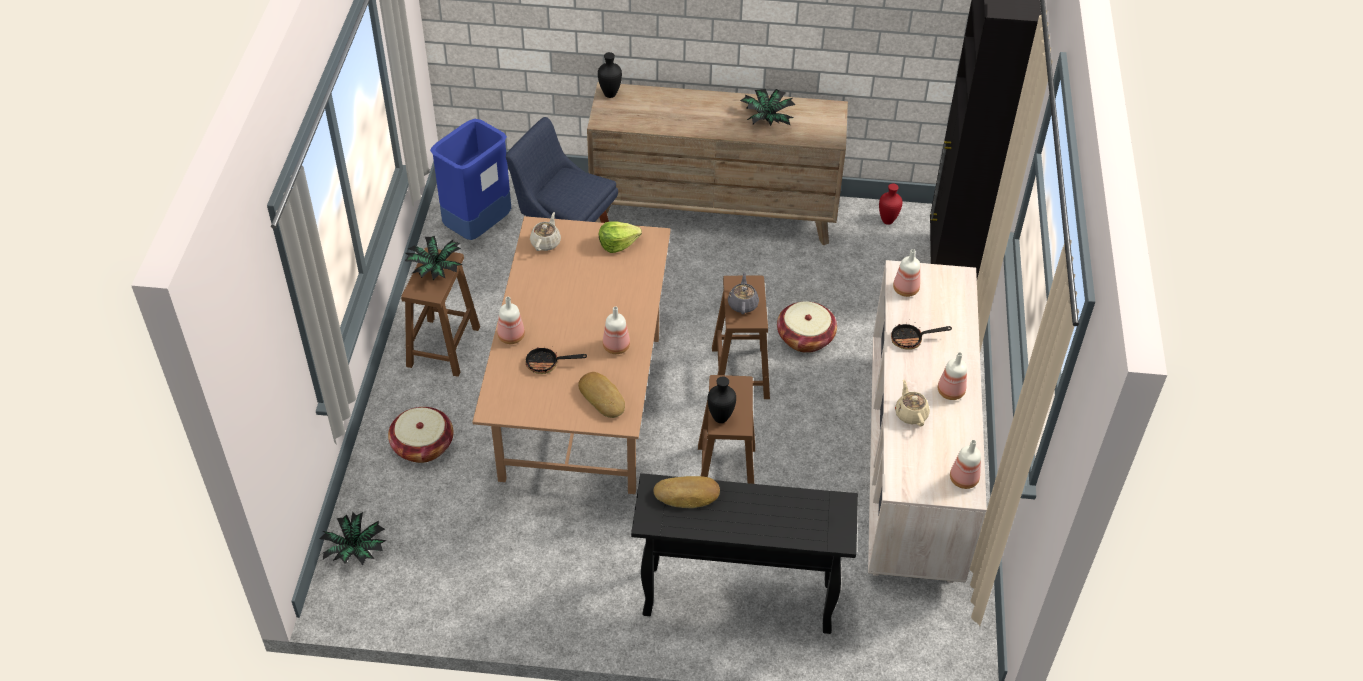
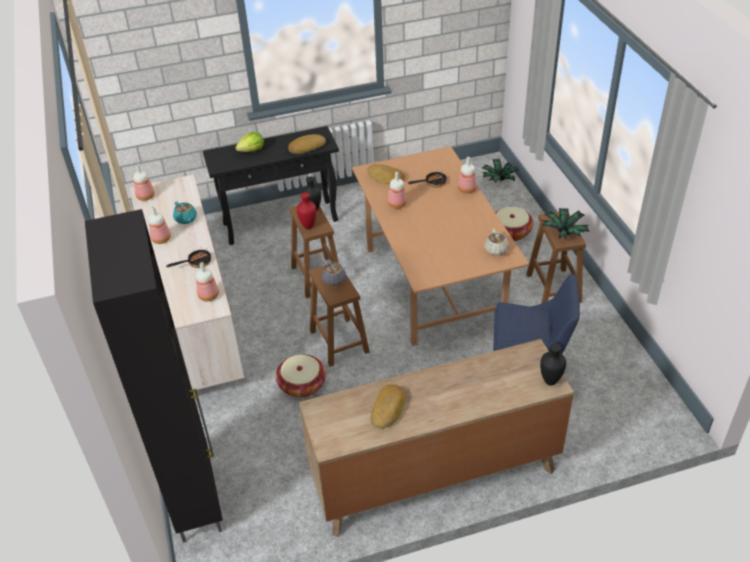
camera: 160 degrees right, 5 degrees down
(478, 227) = (617, 383): blue trash can -> none
(617, 244) = (444, 266): lettuce -> lettuce (252, 150)
(767, 118) = (388, 409): potted plant -> bread
(887, 221) = (268, 530): red vase -> red vase (308, 226)
(910, 414) = (186, 219): beige teapot -> turquoise teapot

